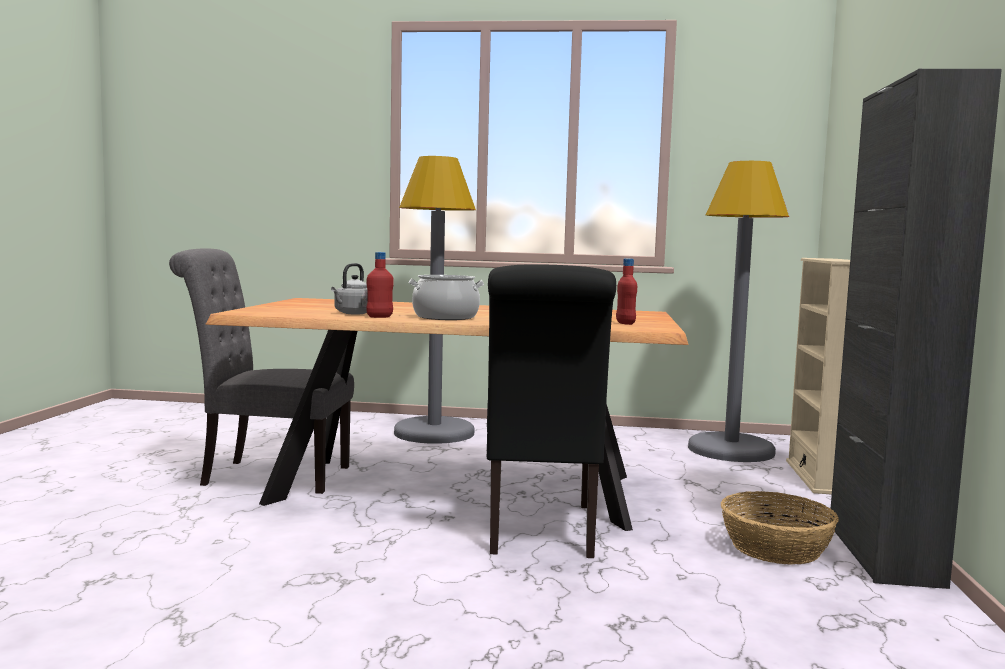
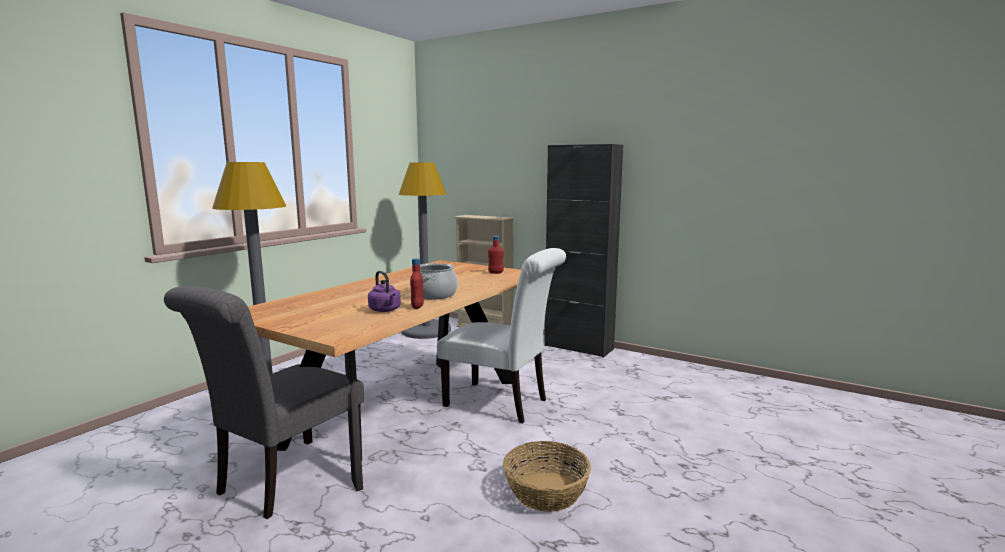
camera: 65 degrees left, 5 degrees up
(353, 313) = (385, 310): grey kettle -> purple kettle
(540, 532) = (502, 403): black chair -> white chair
(775, 547) = (559, 361): basket -> basket (545, 491)

